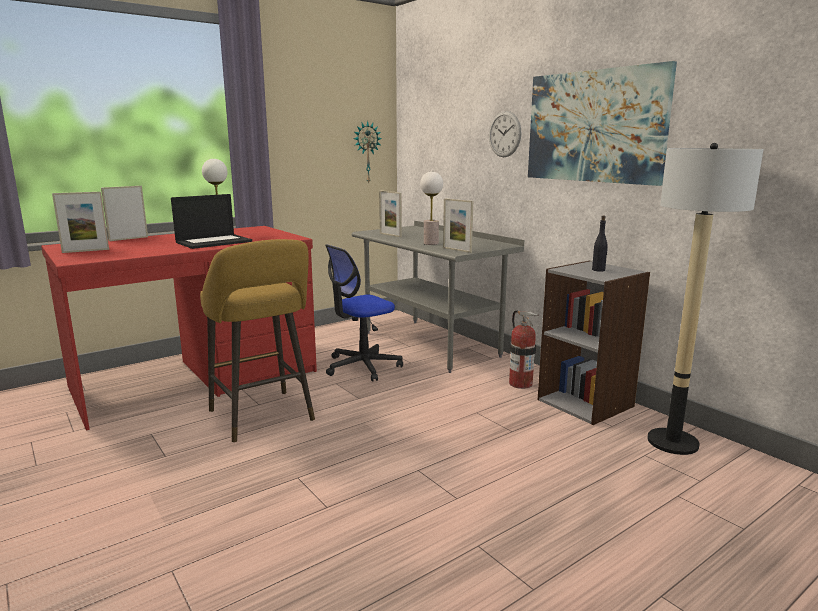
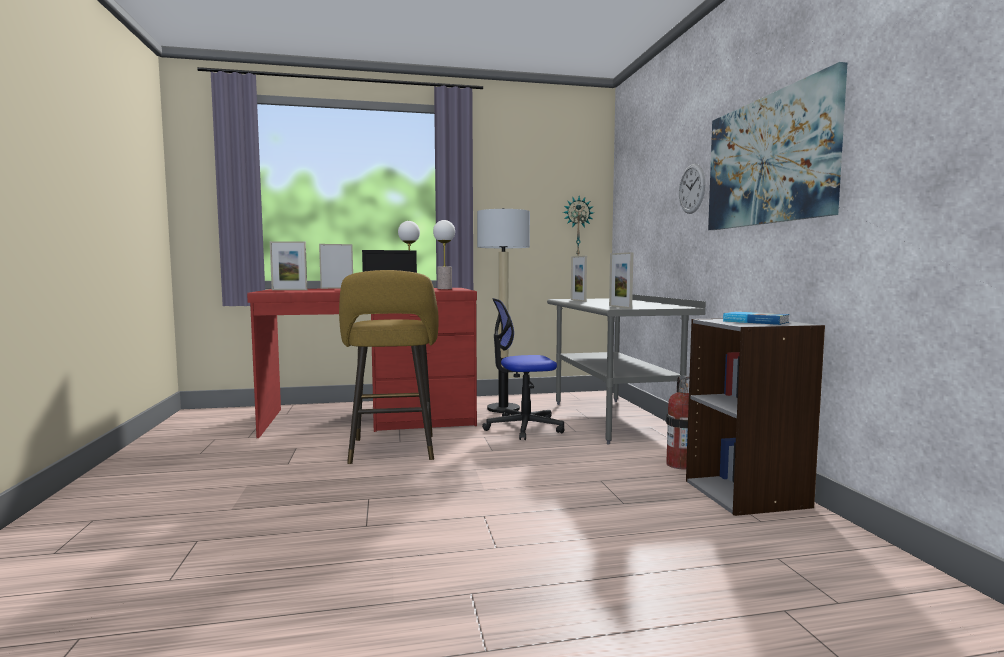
camera: 25 degrees right, 10 degrees down
(431, 243) = (604, 304): table lamp -> table lamp (444, 289)
(598, 270) = (755, 321): black bottle -> book
(673, 442) = (836, 553): floor lamp -> floor lamp (503, 408)

